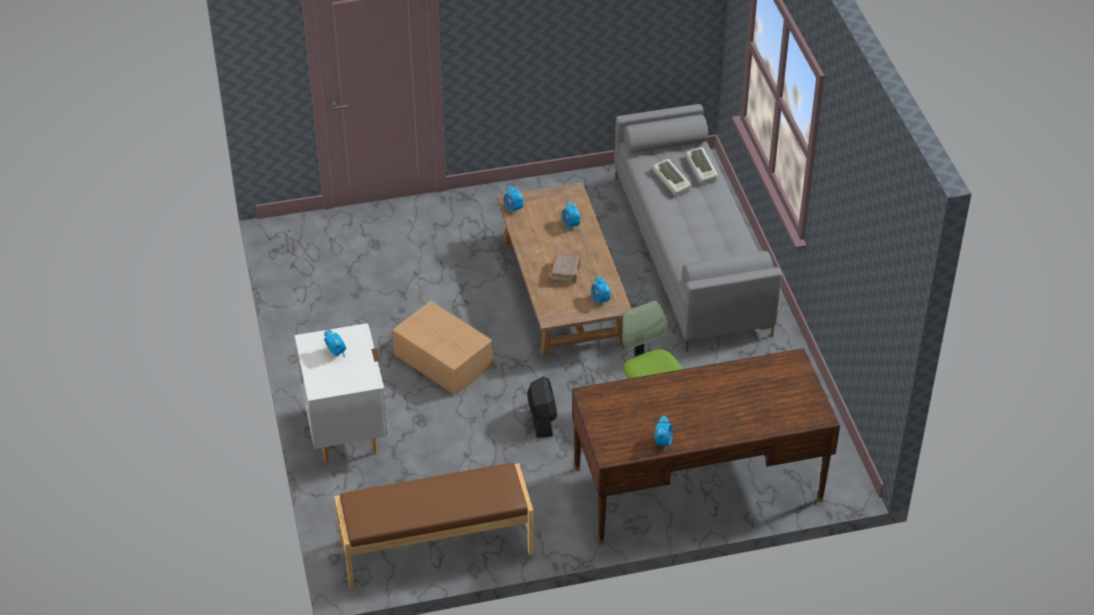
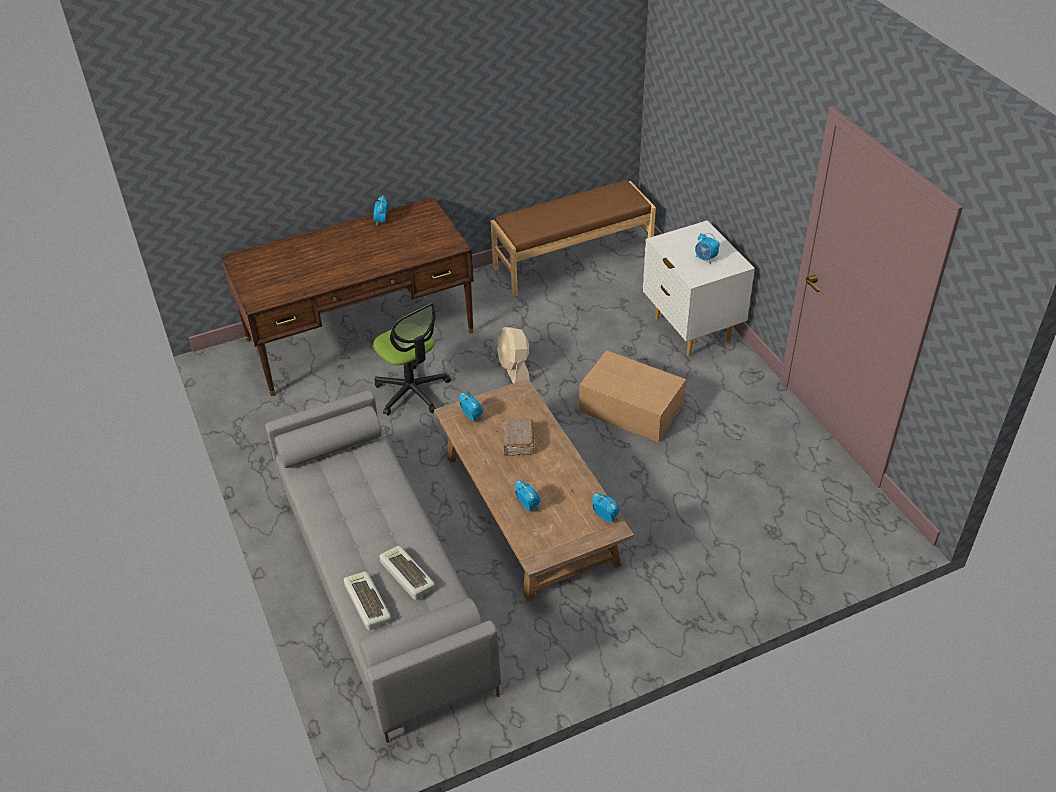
camera: 170 degrees right, 0 degrees up
(542, 419) = (514, 368): black fan -> beige fan

